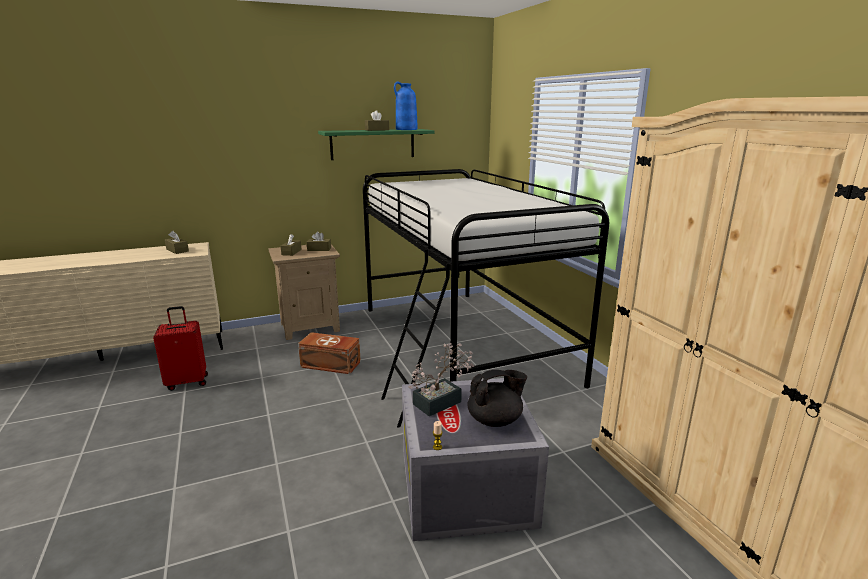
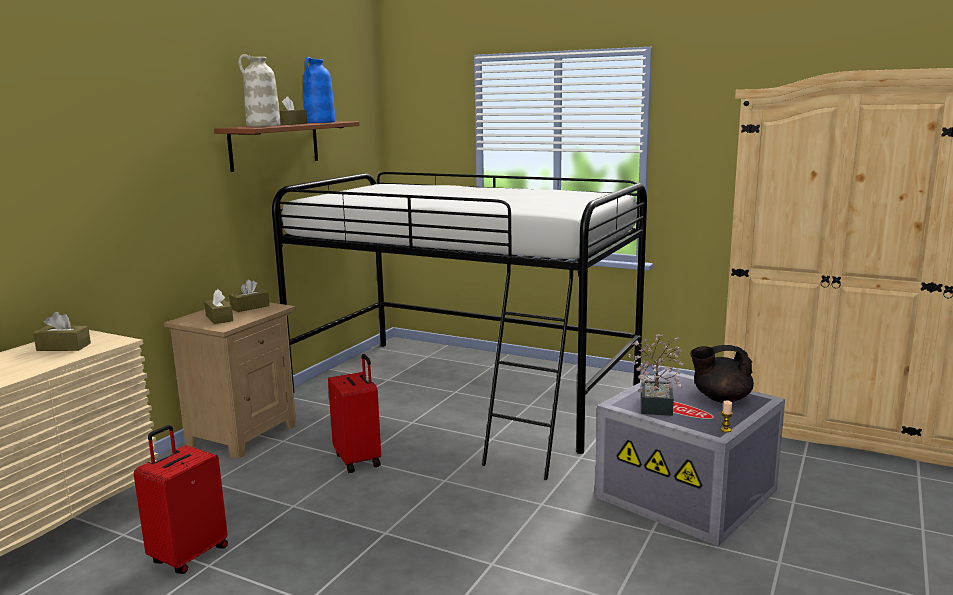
camera: 40 degrees left, 5 degrees down
(331, 365) = (359, 460): brown storage box -> red suitcase
(350, 130) = (263, 126): none -> white vase
(372, 144) = (275, 145): green shelf -> brown shelf
(495, 420) = (720, 398): black teapot -> black teapot turned 120 degrees counterclockwise

